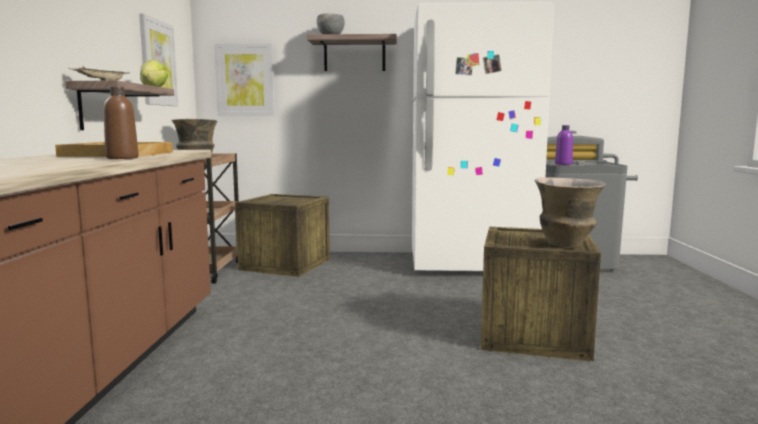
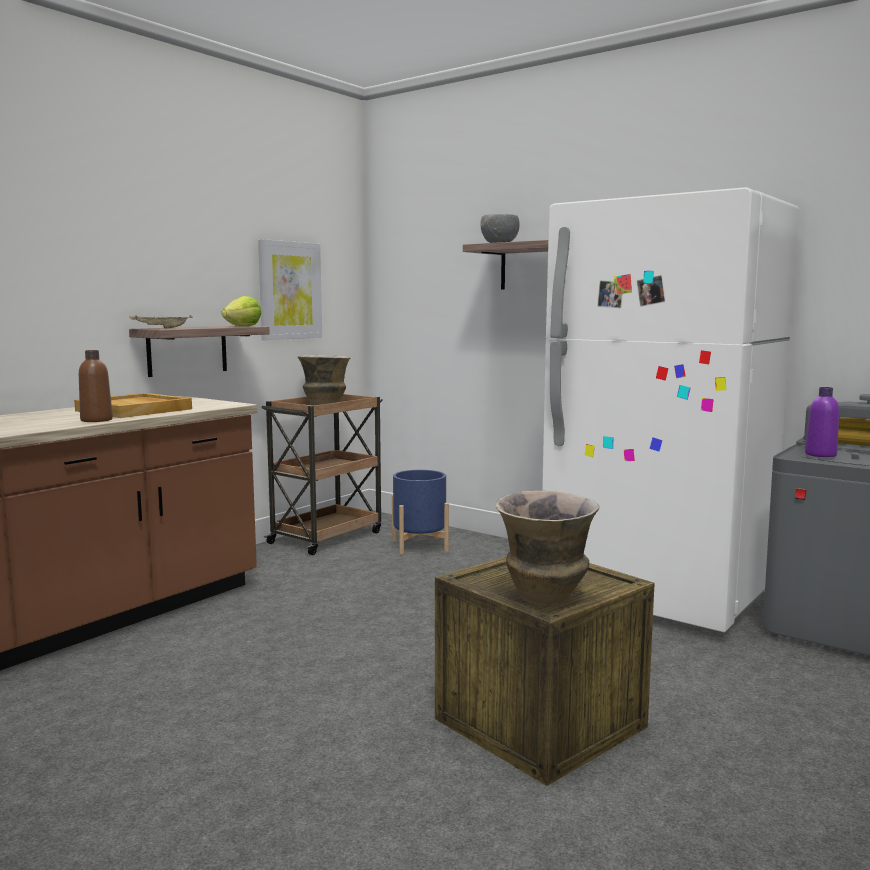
camera: 35 degrees right, 0 degrees up
(245, 80) = (415, 301): picture -> none
(285, 264) = (419, 546): crate -> blue planter

